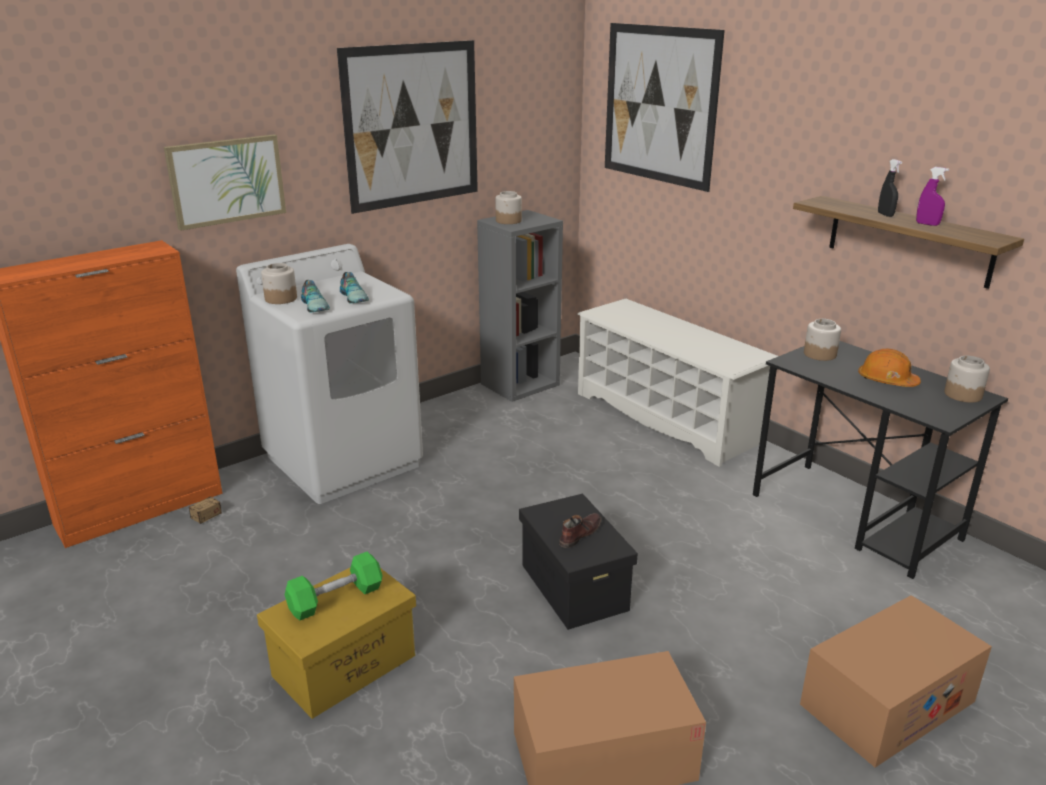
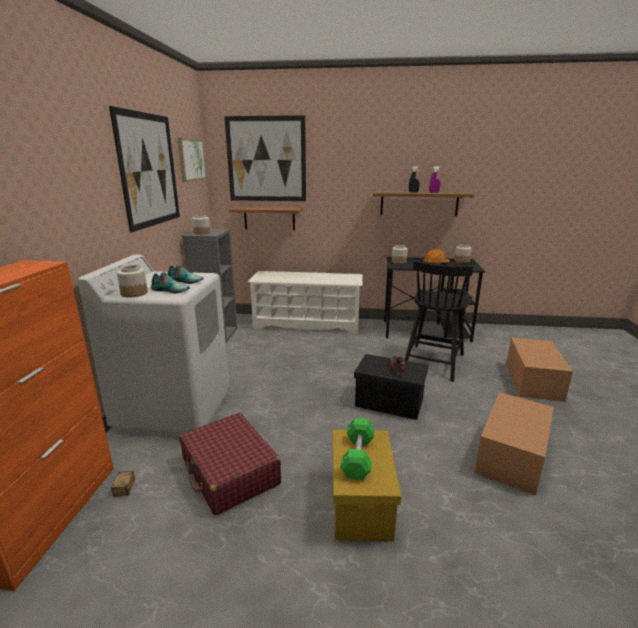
camera: 45 degrees left, 5 degrees down
(226, 181) = (59, 205): picture -> picture (191, 159)
(292, 555) = (230, 472): none -> red suitcase
(653, 210) = (269, 218): none -> shelf
(759, 571) = (433, 362): none -> black chair

